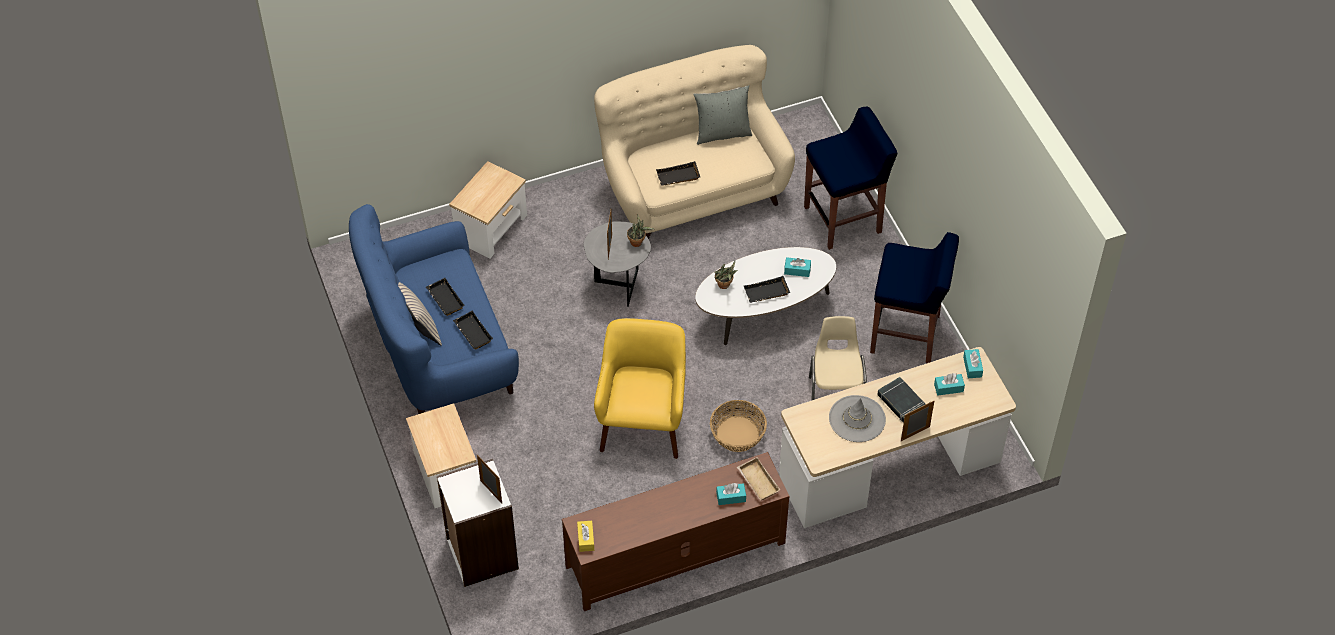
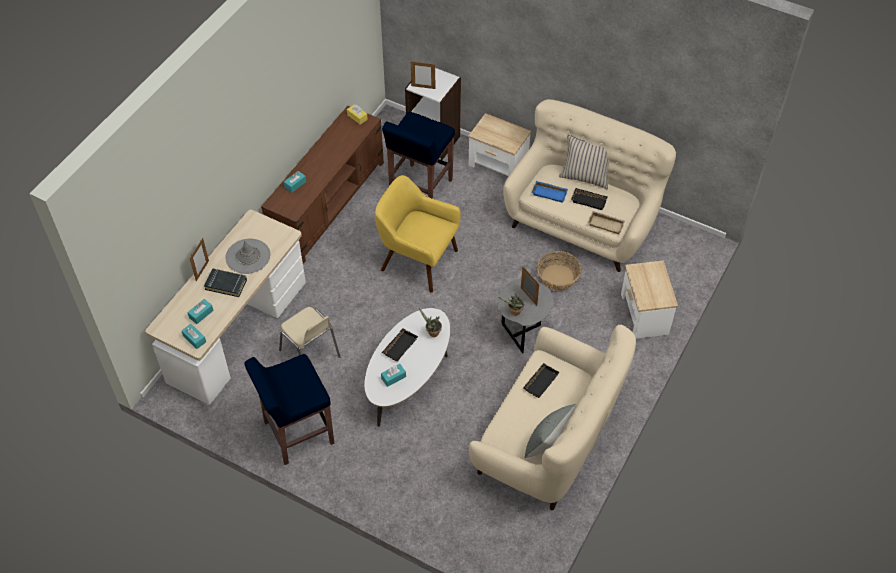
camera: 140 degrees right, 0 degrees up
(439, 349) = (582, 222): blue sofa -> beige sofa
(472, 333) = (550, 193): black tray -> blue tray
(643, 422) = (418, 260): yellow armchair -> yellow armchair turned 150 degrees clockwise
(737, 434) = (354, 291): basket -> basket (558, 277)
(756, 481) = (287, 201): beige tray -> beige tray (606, 224)
(844, 219) = (417, 496): blue stool -> blue stool (420, 187)

